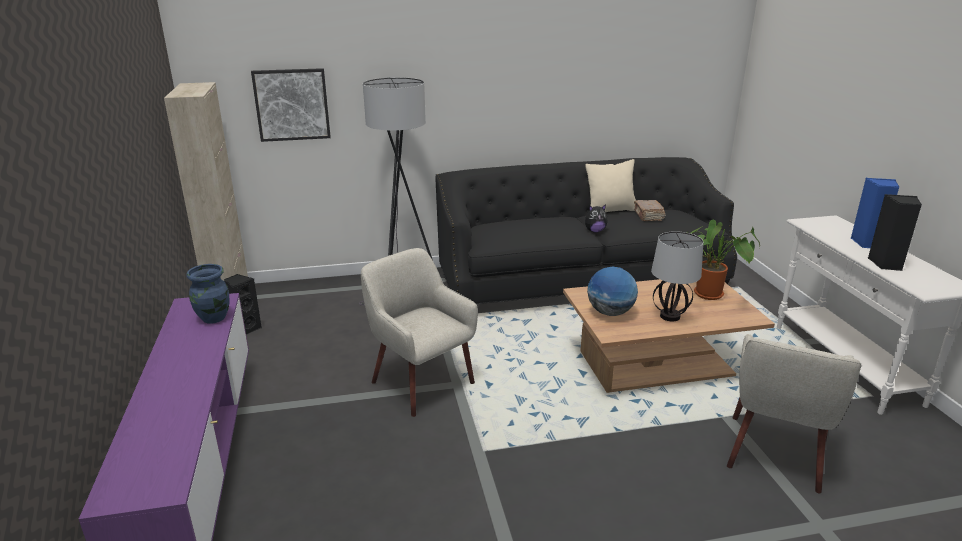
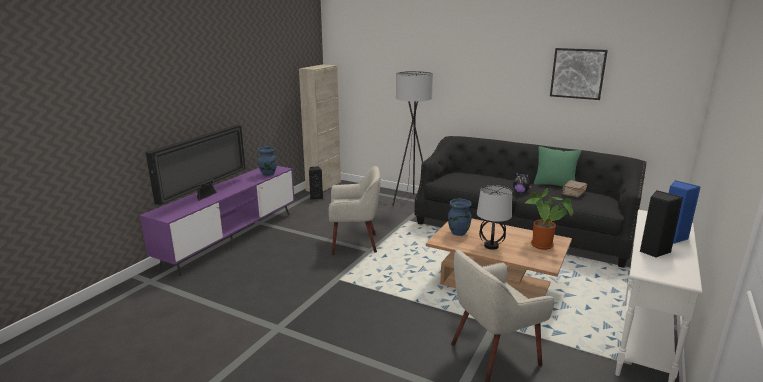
camera: 40 degrees right, 5 degrees down
(163, 407) = (206, 195): none -> television
(292, 104) = (373, 82): picture -> picture (577, 73)
(421, 382) = (355, 243): beige armchair -> beige armchair turned 90 degrees clockwise
(610, 211) = (554, 185): beige pillow -> green pillow
(610, 312) = (458, 233): globe -> blue vase

